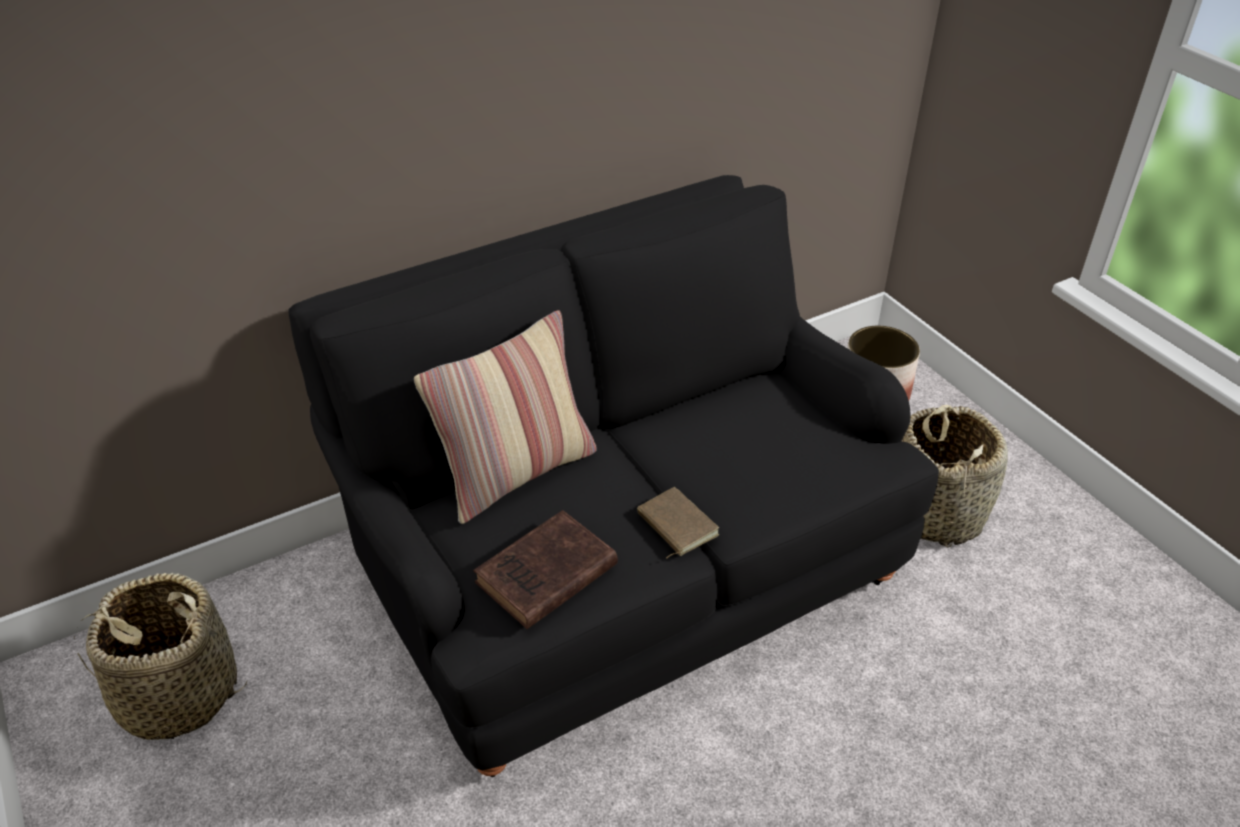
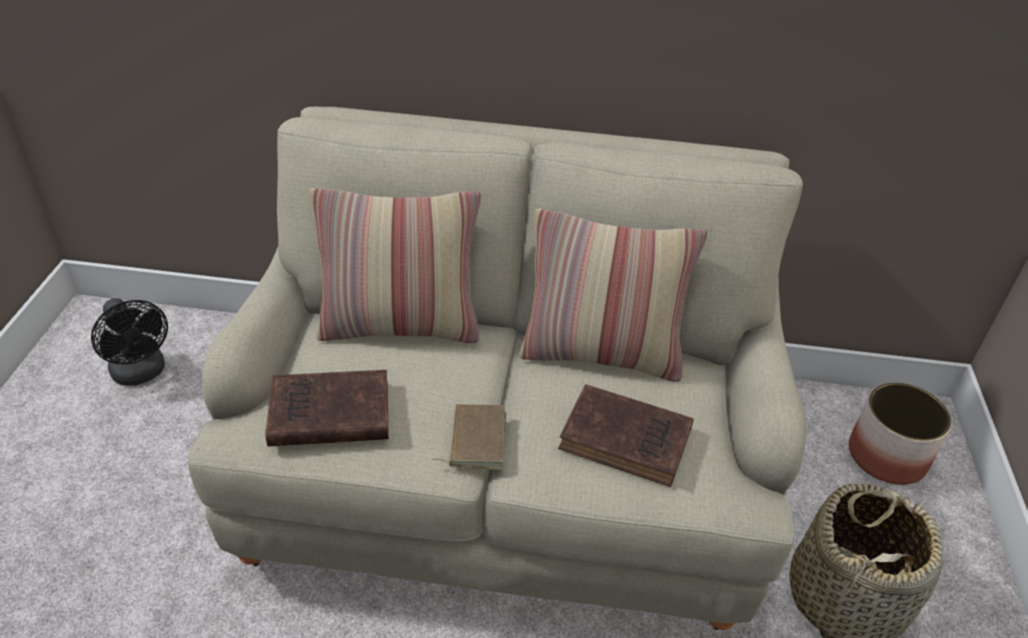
camera: 35 degrees right, 0 degrees up
(178, 693) = (141, 373): basket -> black fan
(619, 567) = (505, 469): black sofa -> beige sofa
(693, 409) = (601, 354): none -> pillow
(781, 461) = (629, 440): none -> brown book

